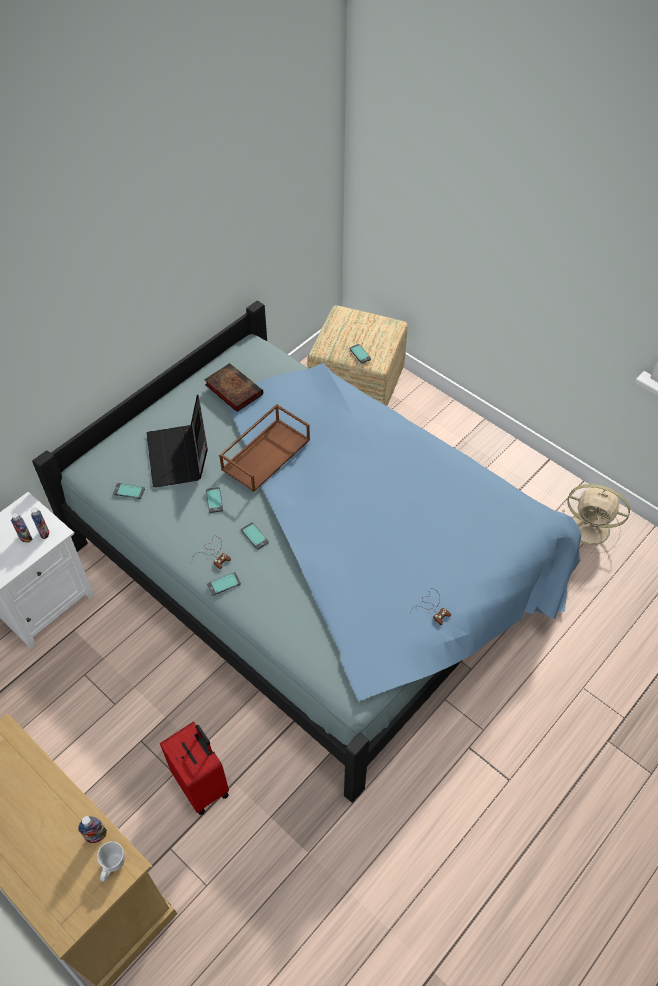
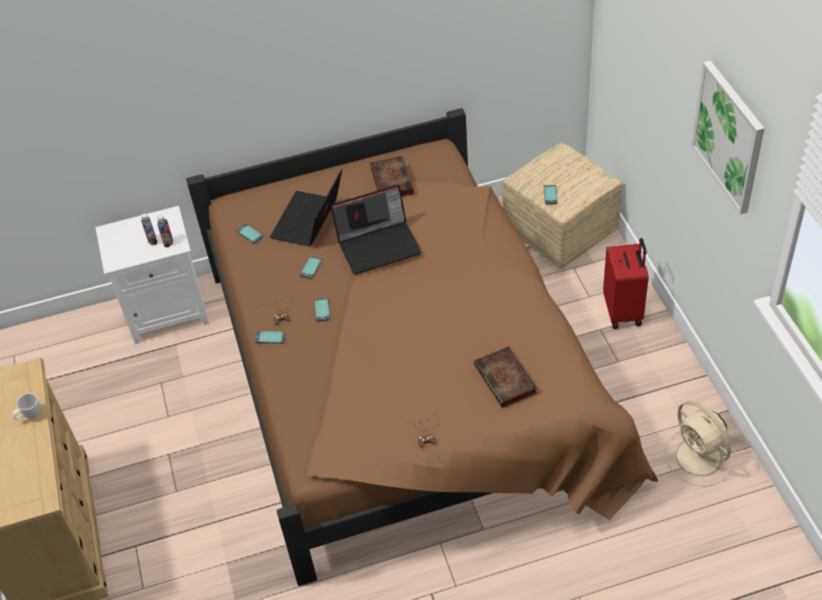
camera: 35 degrees right, 5 degrees down
(96, 836) = (40, 470): bottle -> none
(113, 867) = (35, 497): white mug -> white mug (30, 416)
(202, 784) = (192, 510): red suitcase -> red suitcase (624, 311)
(266, 453) = (379, 245): brown tray -> laptop
(319, 565) = (410, 379): blue bed -> brown bed
(467, 530) = (506, 380): none -> book
(580, 242) = (729, 136): none -> picture

